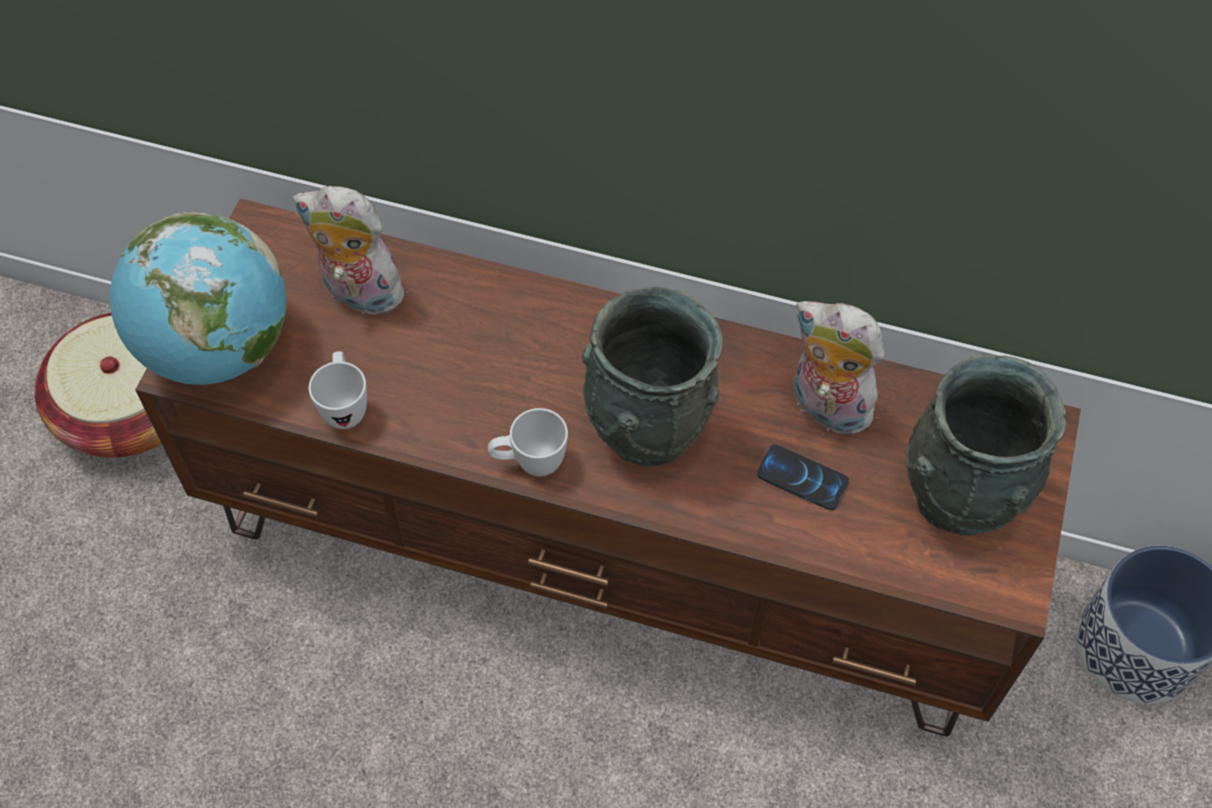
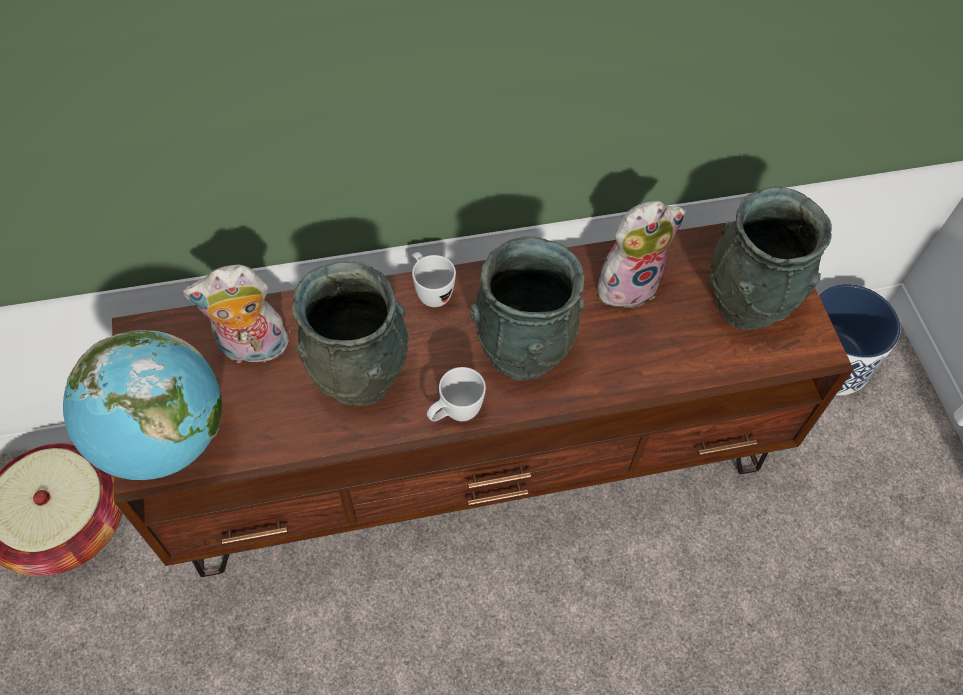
camera: 30 degrees left, 0 degrees up
(344, 405) = (292, 436): white mug -> white mug (430, 291)
(453, 375) = (360, 376): none -> grey vase
(802, 478) = (643, 337): phone -> none
(825, 408) = (628, 283): plush toy -> plush toy turned 150 degrees clockwise

